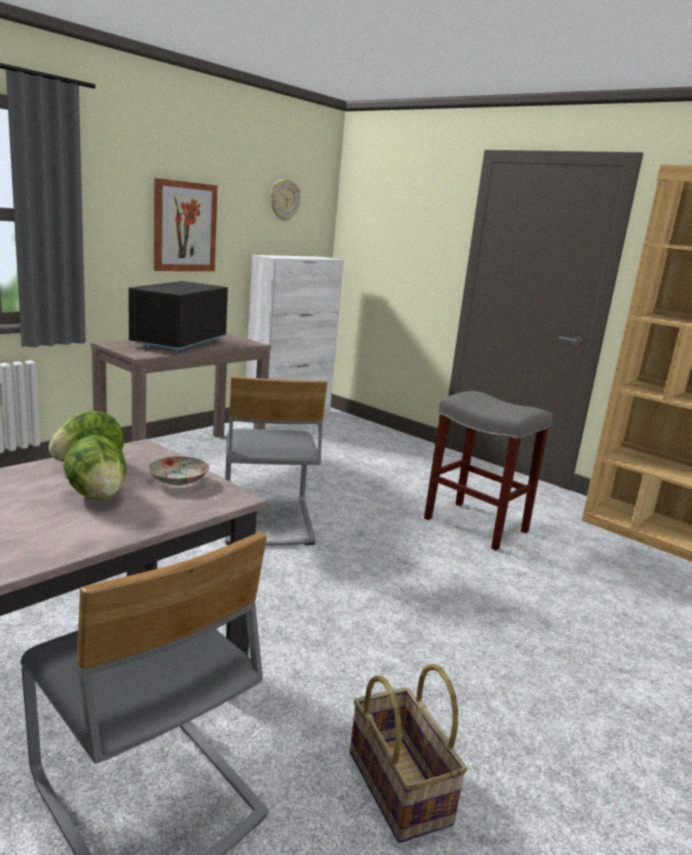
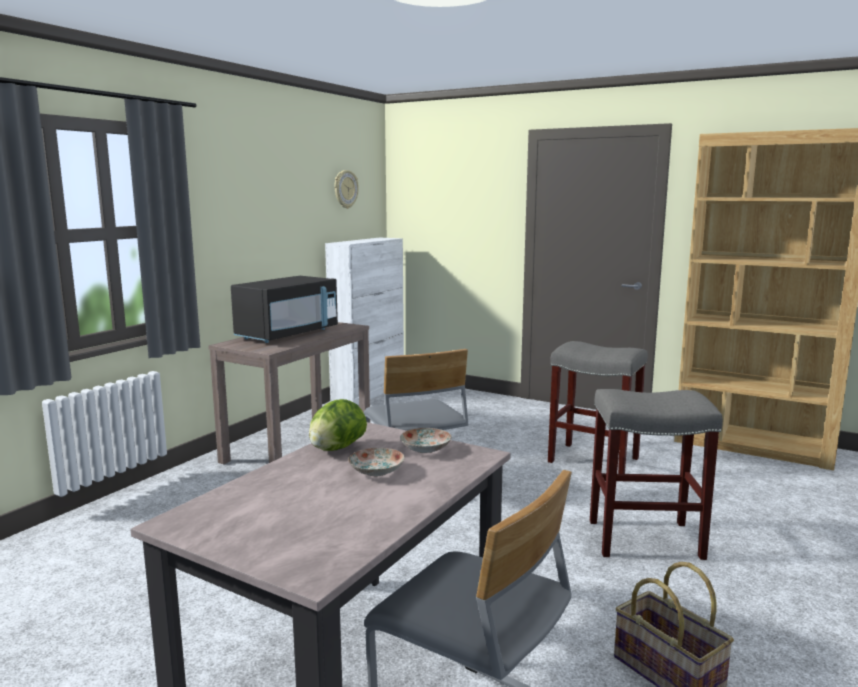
camera: 10 degrees left, 5 degrees down
(97, 495) = (376, 471): lettuce -> plate
(179, 343) = (288, 334): black microwave -> black microwave turned 150 degrees counterclockwise
(184, 227) = (269, 224): picture -> none
(473, 623) = (643, 539): none -> grey stool

